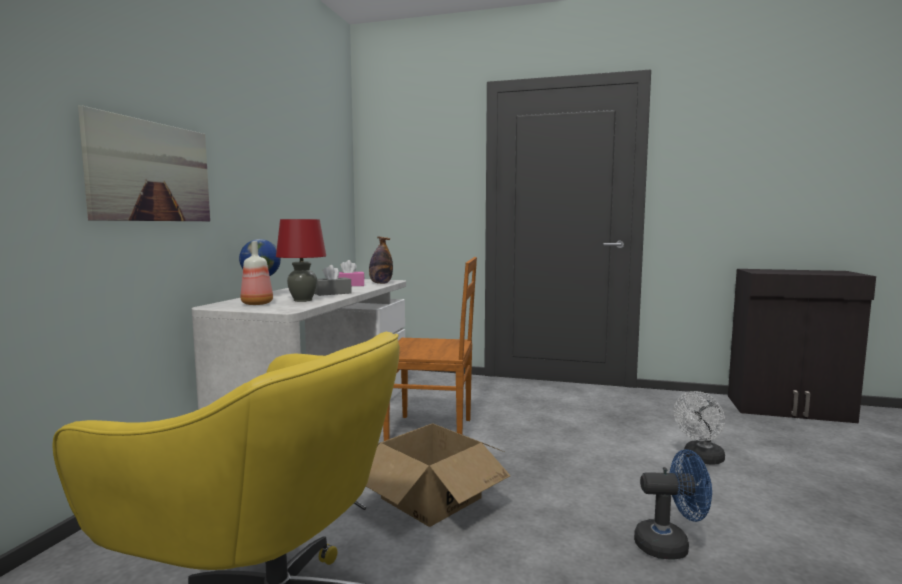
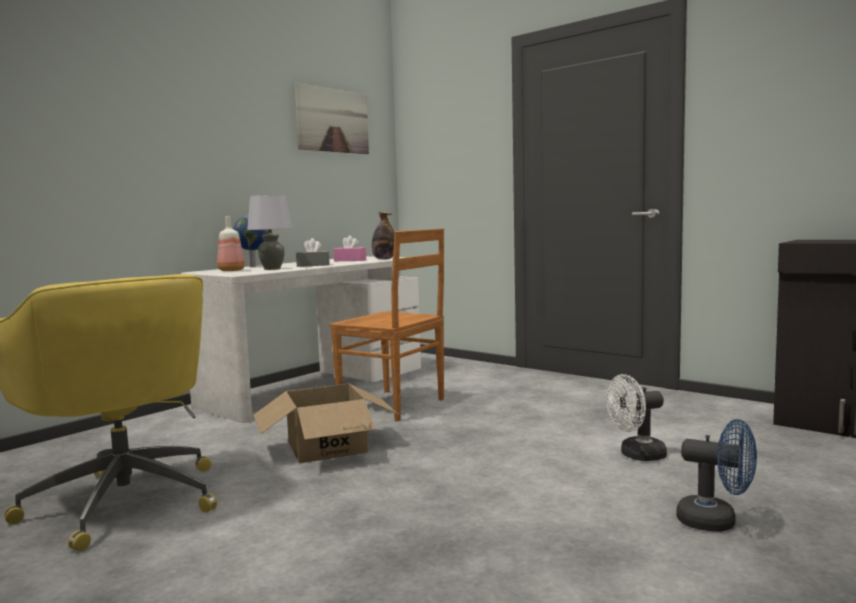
camera: 25 degrees right, 0 degrees up
(151, 171) = (146, 161): picture -> picture (332, 120)
(303, 300) = (272, 269): red table lamp -> grey table lamp
(670, 545) = (482, 506): blue fan -> blue fan (716, 522)

